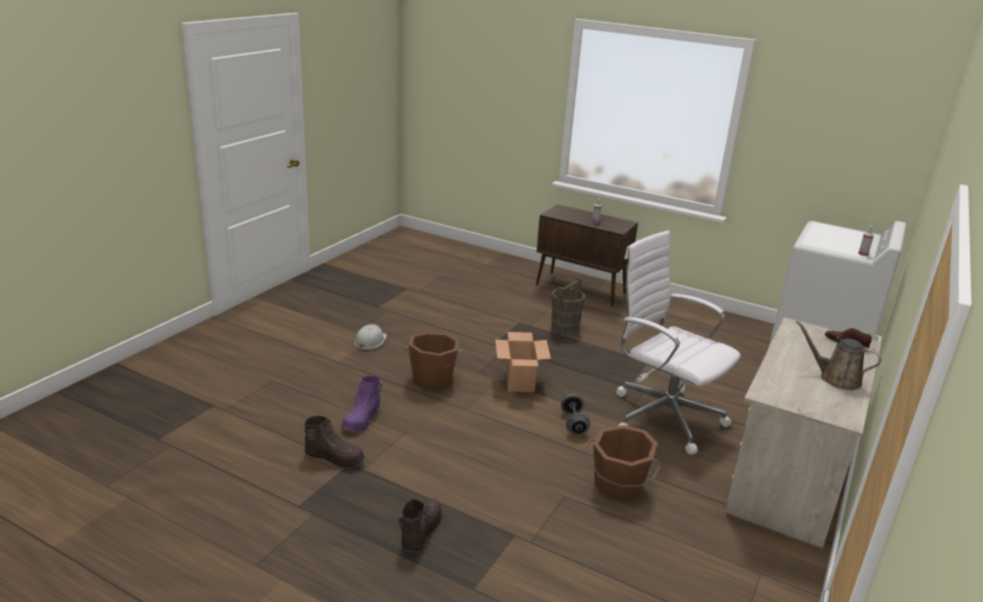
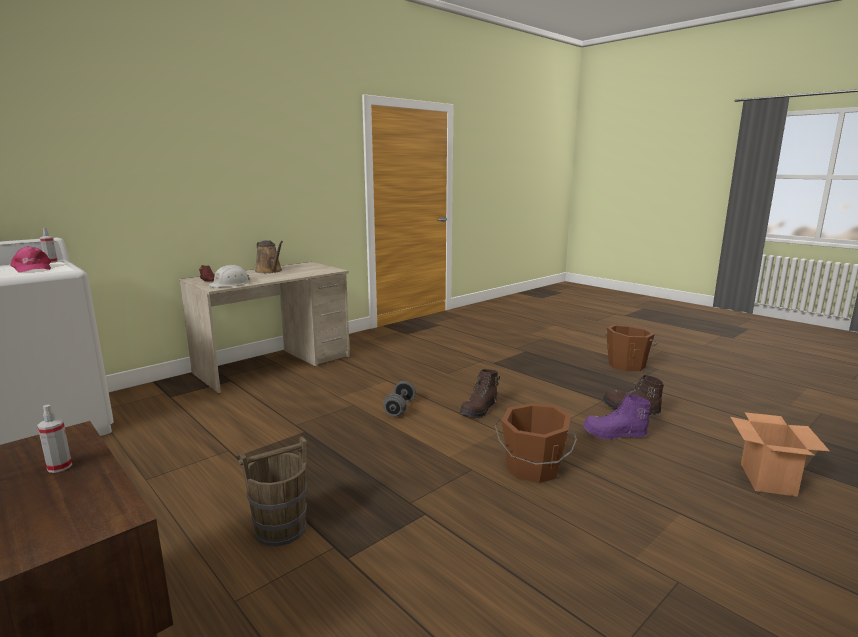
camera: 160 degrees left, 10 degrees down
(362, 420) = (614, 434): purple boot -> purple boot turned 120 degrees counterclockwise
(370, 341) = (638, 549): white hard hat -> white hard hat (230, 284)
(420, 531) = (554, 369): brown boot -> brown boot (479, 410)
(519, 382) = (424, 451): cardboard box -> cardboard box (767, 479)
(618, 485) = (404, 373): brown bucket -> brown bucket (627, 365)
(663, 416) = (308, 404): white office chair -> none
(835, 243) = (32, 268): none -> pink cap

